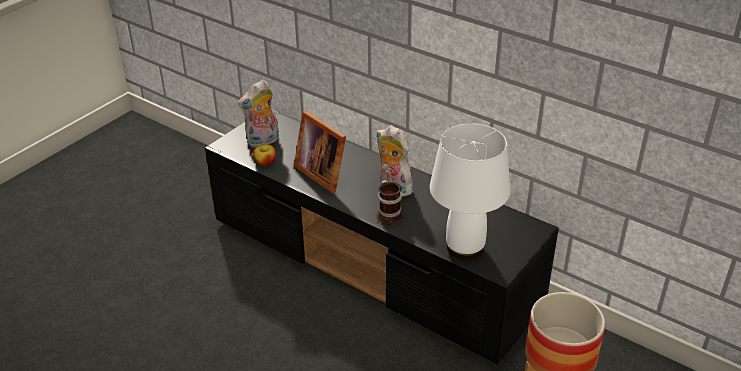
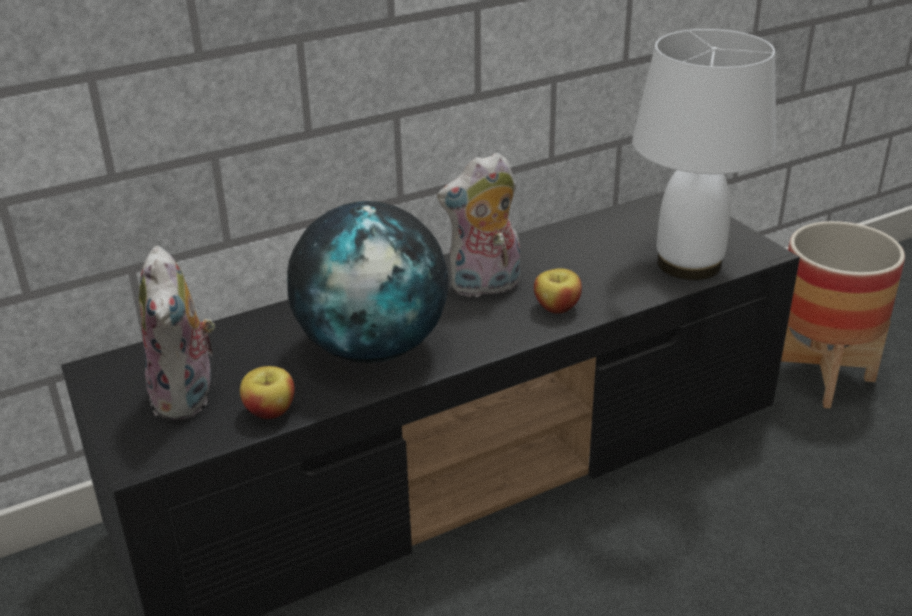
camera: 65 degrees left, 5 degrees down
(322, 172) = (373, 348): picture frame -> globe
(390, 214) = (557, 307): mug -> apple

